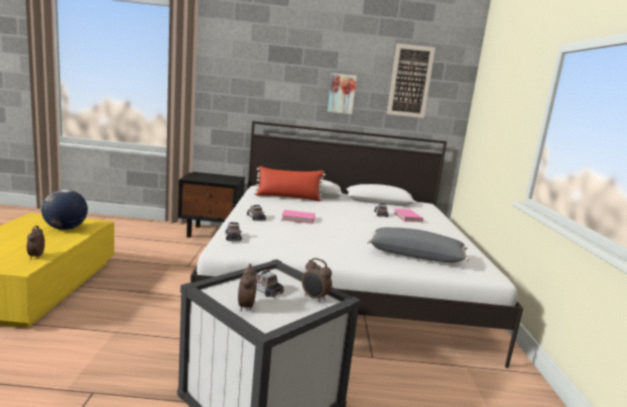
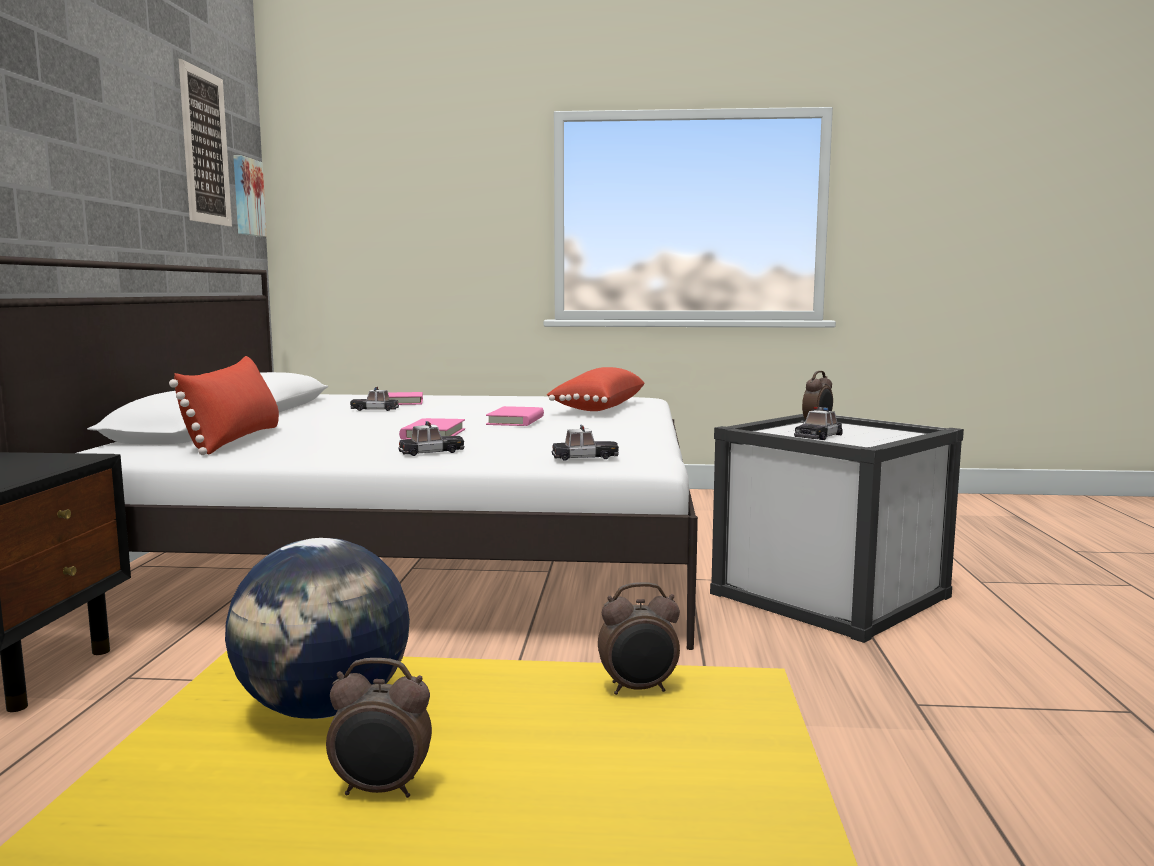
camera: 85 degrees left, 5 degrees down
(245, 307) = (883, 439): alarm clock -> alarm clock (381, 790)
(341, 93) = (124, 170): picture -> picture (247, 197)
(344, 233) = (515, 421): none -> pink book
(415, 255) = (597, 408): grey pillow -> red pillow

